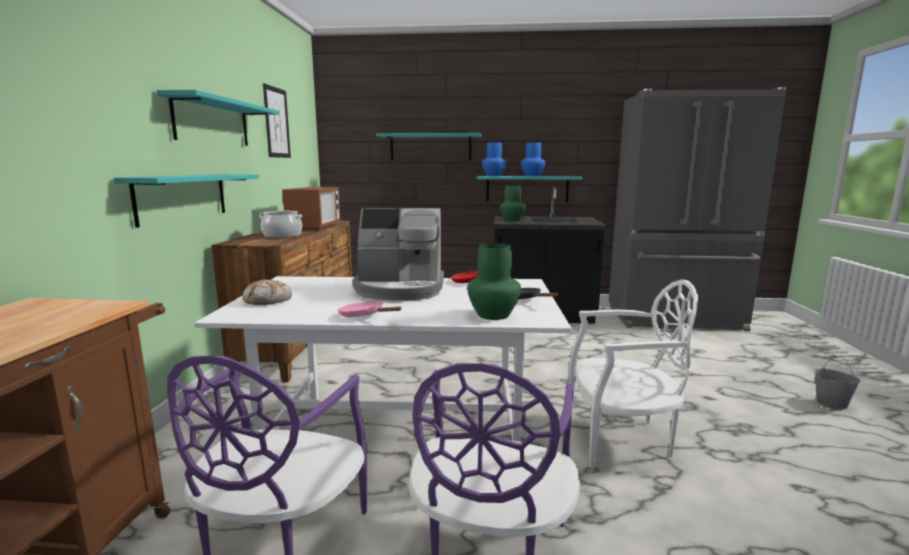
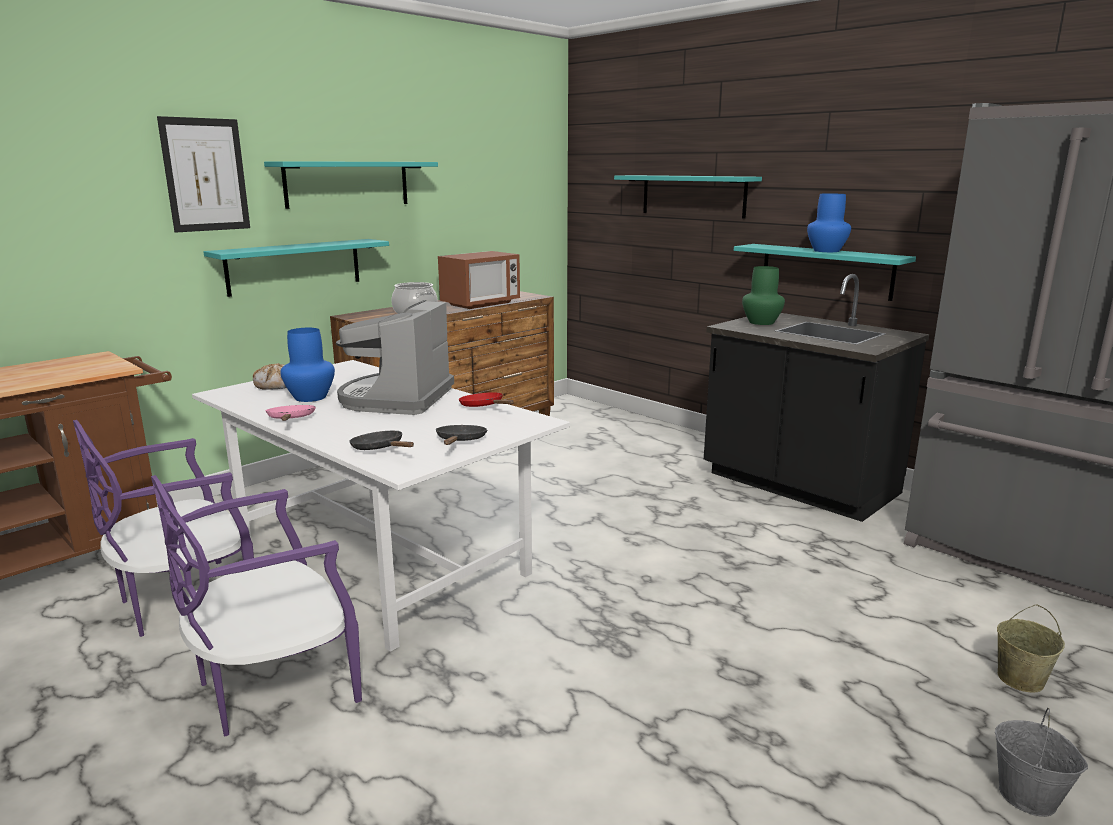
camera: 40 degrees right, 5 degrees up
(277, 122) = (471, 169): picture -> picture (205, 175)
(400, 289) = (396, 399): coffee machine -> coffee machine turned 60 degrees clockwise
(493, 315) = (380, 449): green vase -> black frying pan
(494, 176) = (766, 246): blue vase -> blue vase (310, 397)
(620, 439) = (571, 666): white chair -> none
(751, 364) = (1020, 678): none -> beige bucket

